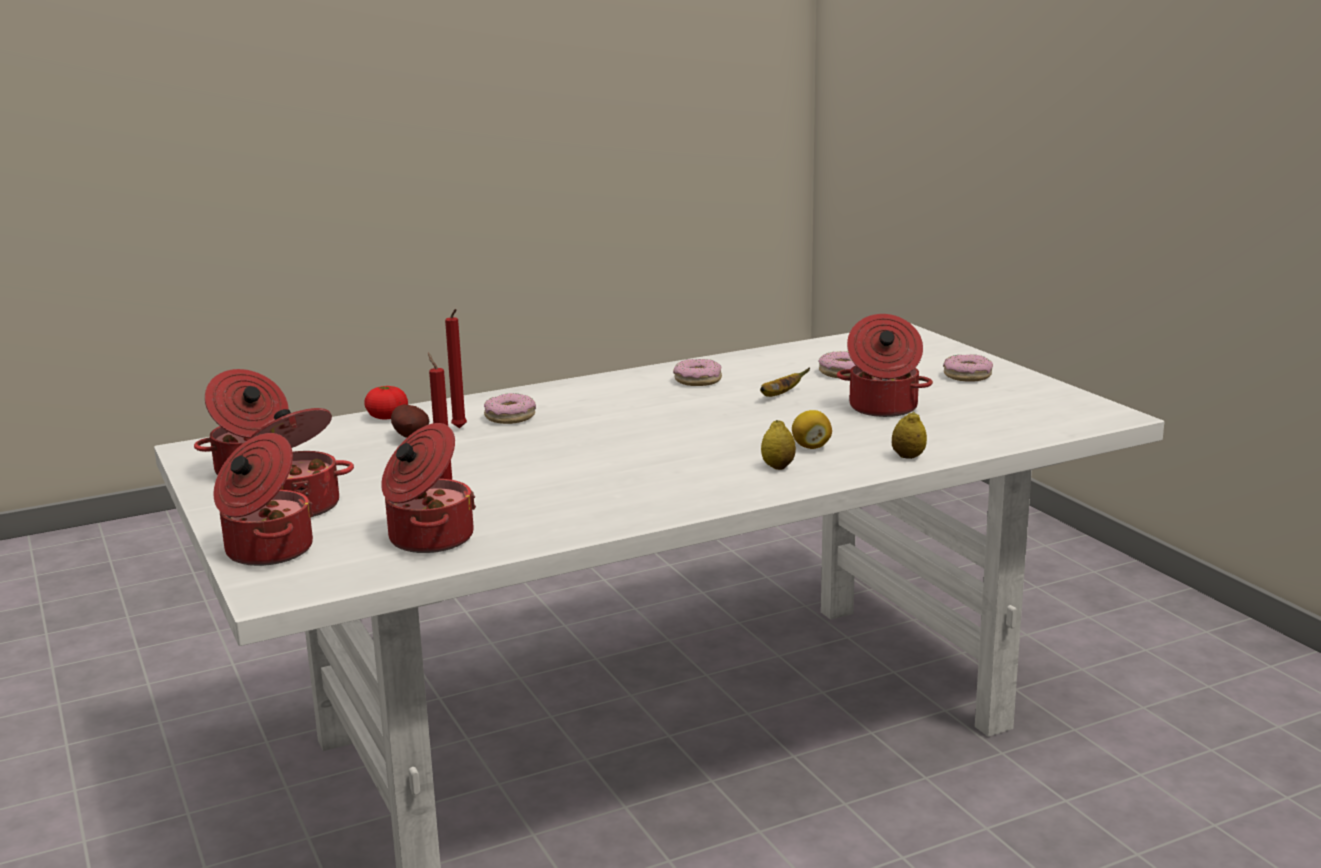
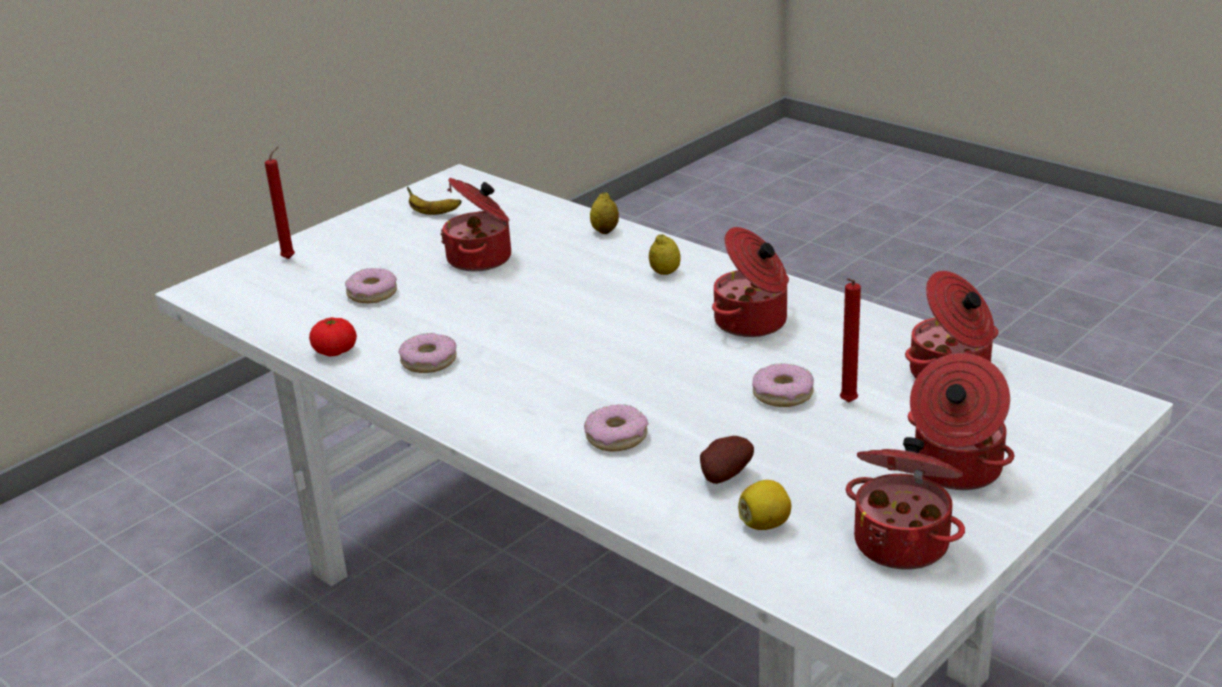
camera: 110 degrees left, 10 degrees up
(266, 551) = (1058, 442): cooking pot -> cooking pot (752, 322)
(387, 417) = (668, 521): tomato -> tomato (335, 351)
(460, 429) = (675, 455): red candle -> red candle (290, 258)
(780, 395) = (463, 309): banana -> banana (433, 213)
(811, 446) = (605, 269): lemon -> lemon (765, 524)
(967, 376) = (363, 239): donut -> donut (783, 394)

